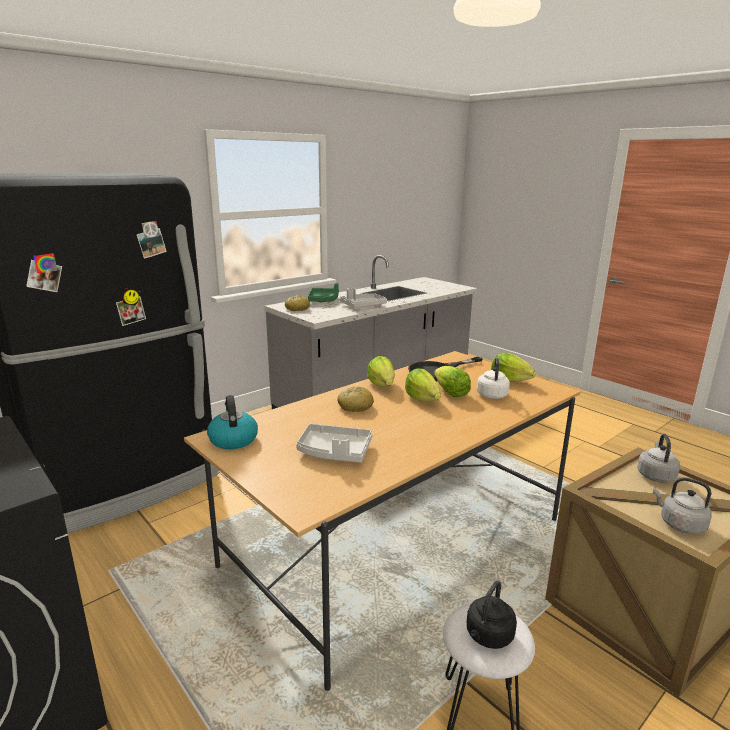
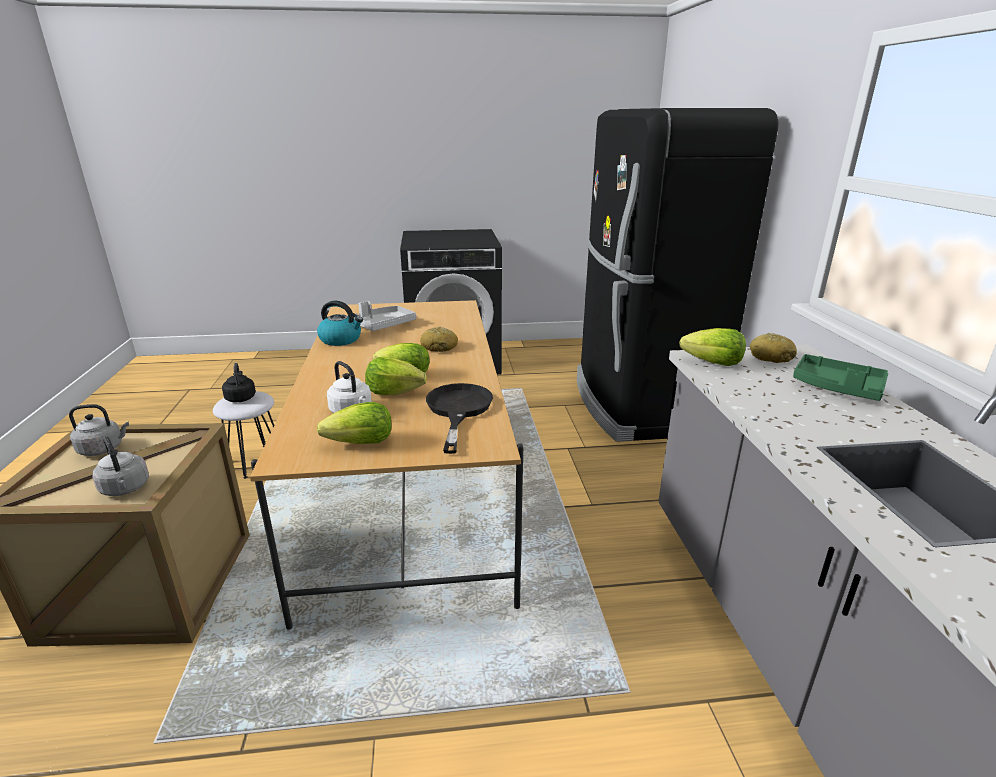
camera: 125 degrees right, 5 degrees up
(233, 439) = (450, 308): kettle -> kettle (341, 340)
(362, 306) = (774, 408): grey tray -> none
(382, 385) = (467, 369): lettuce -> lettuce (713, 363)

